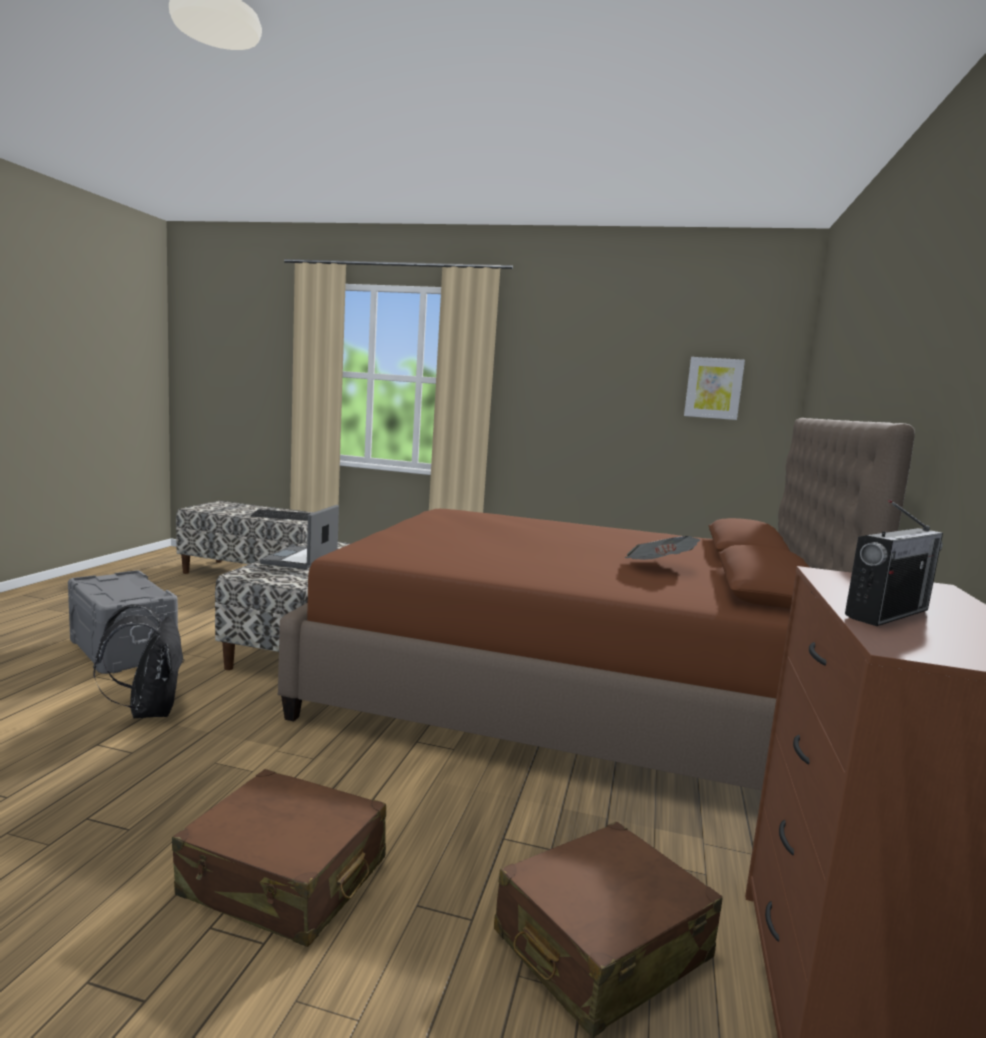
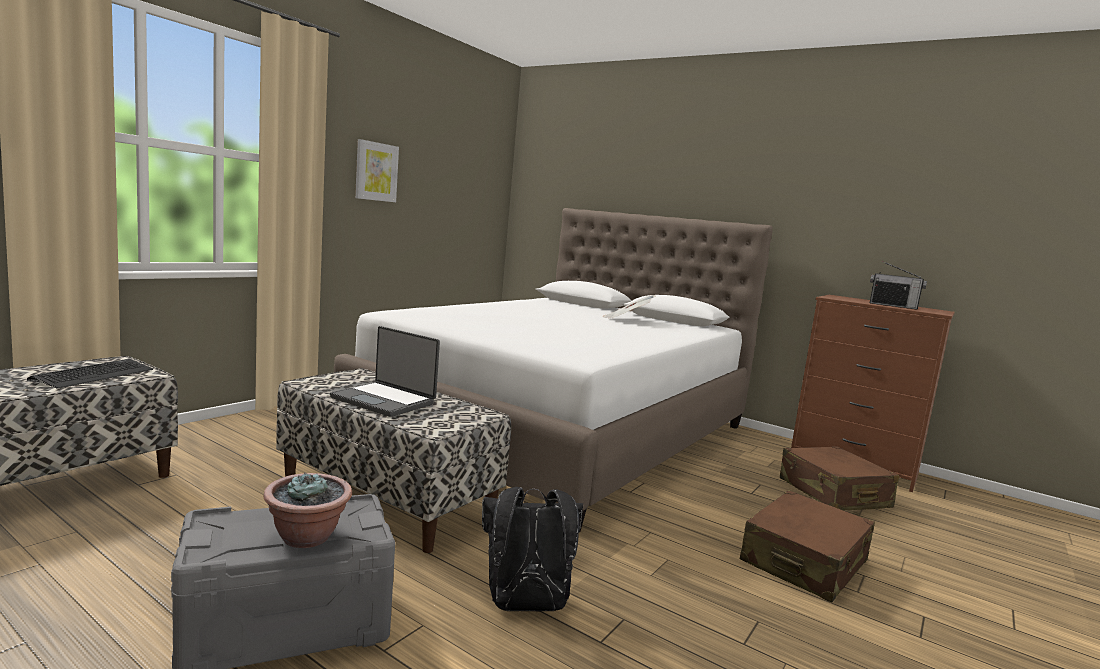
camera: 70 degrees left, 0 degrees up
(110, 593) = (307, 537): none -> potted plant
(565, 688) = (560, 430): brown bed -> white bed
(713, 388) = (470, 179): picture -> picture (376, 171)
(887, 613) = (893, 306): radio -> radio turned 135 degrees clockwise

